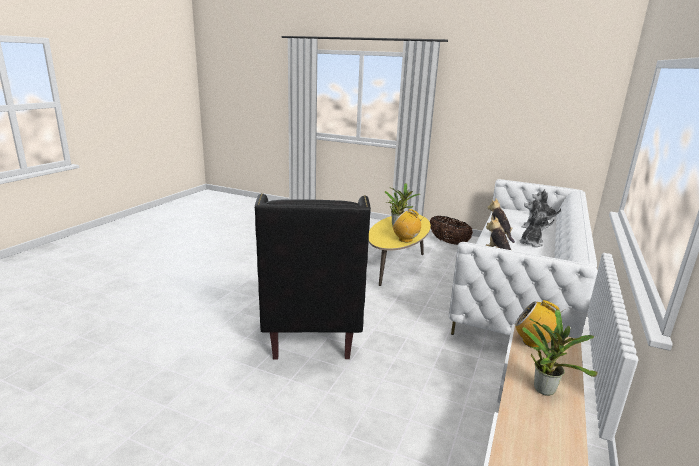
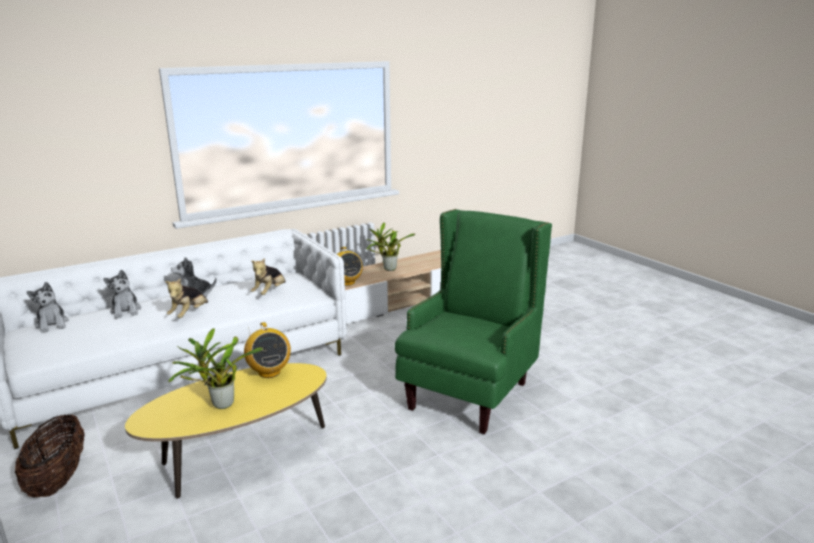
camera: 145 degrees left, 0 degrees up
(312, 333) = (469, 394): black armchair -> green armchair

